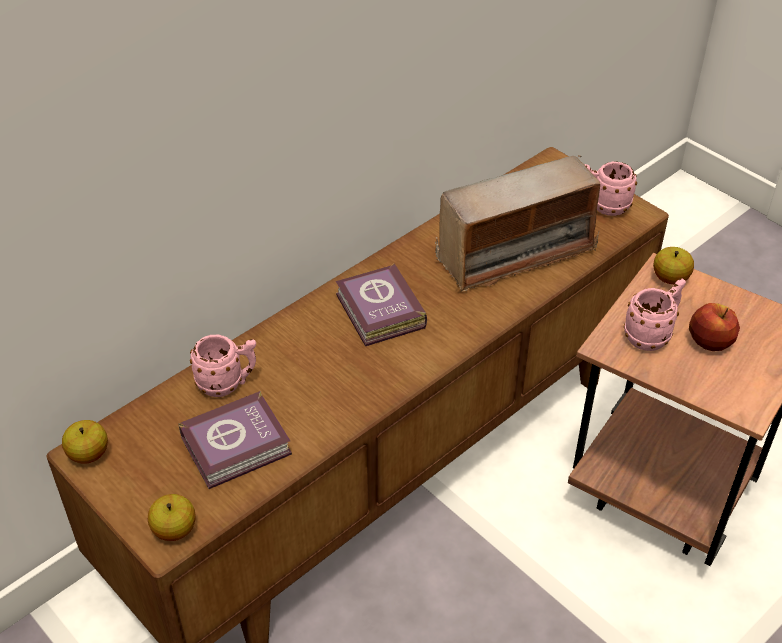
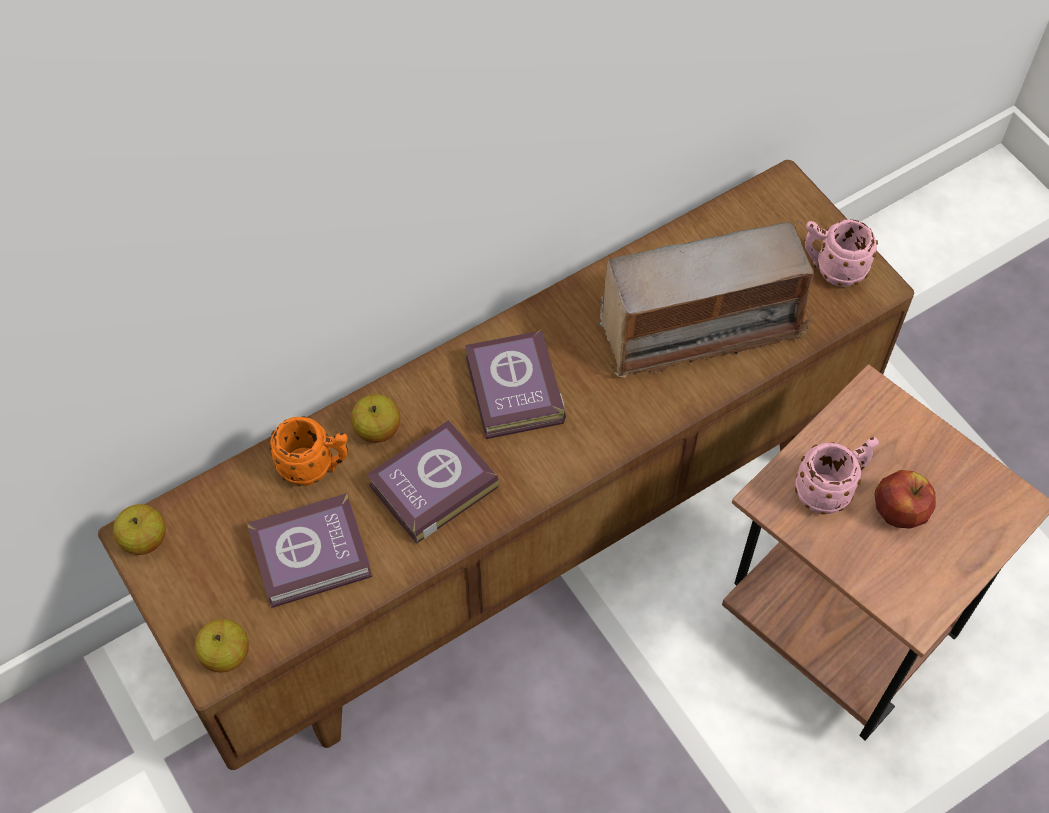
camera: 10 degrees right, 15 degrees up
(228, 383) = (315, 467): pink mug -> orange mug
(326, 384) = (430, 487): none -> book
(670, 278) = (878, 408): apple -> apple (377, 429)

